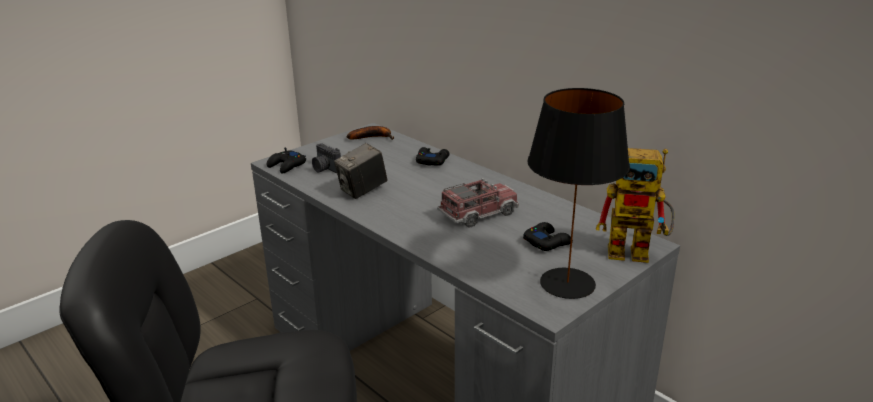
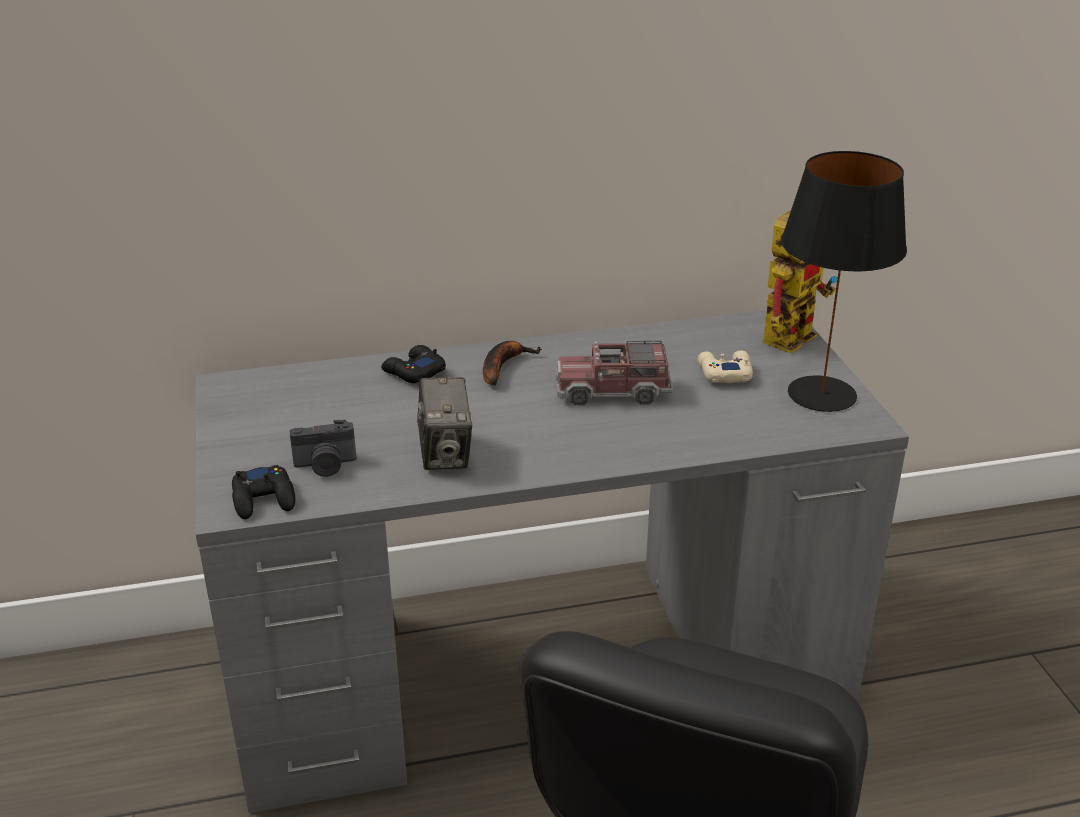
camera: 60 degrees left, 5 degrees up
(373, 137) = (260, 391): banana -> banana (503, 366)
(478, 214) = (613, 391): toy truck -> toy truck turned 90 degrees counterclockwise
(547, 242) = (724, 373): black game controller -> beige game controller

